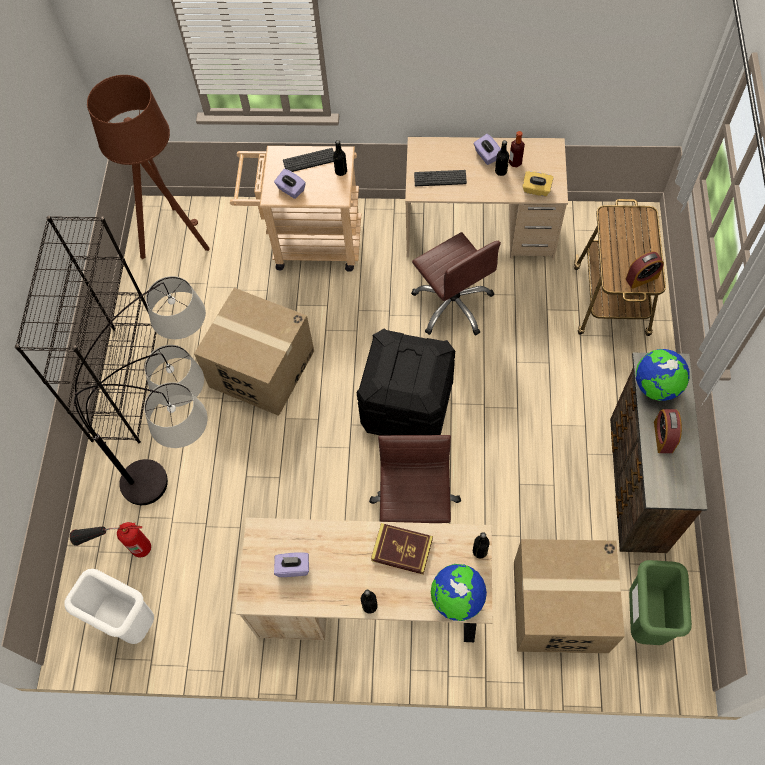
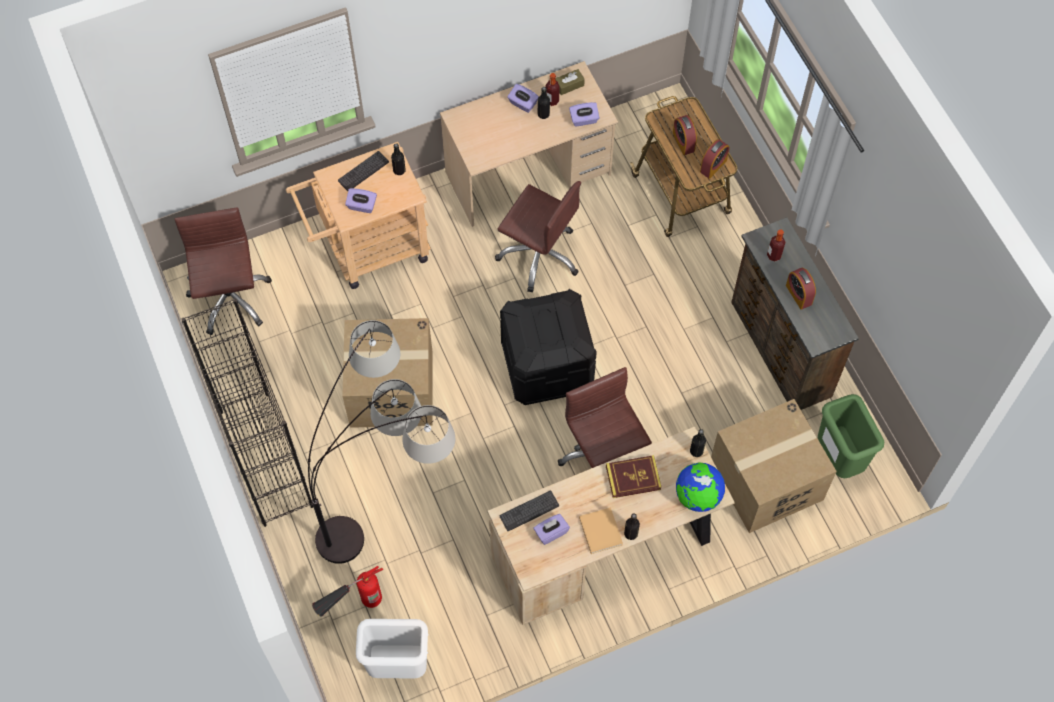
camera: 30 degrees left, 0 degrees up
(175, 238) = (230, 298): brown floor lamp -> brown office chair
(341, 587) = (600, 530): none -> beige book
(440, 178) = (491, 142): keyboard -> keyboard (529, 511)
(536, 190) = (584, 120): yellow tissue box -> purple tissue box
(538, 154) = (569, 85): none -> brown tissue box
(623, 245) = (683, 142): none -> alarm clock
(656, 386) = (774, 255): globe -> bottle

